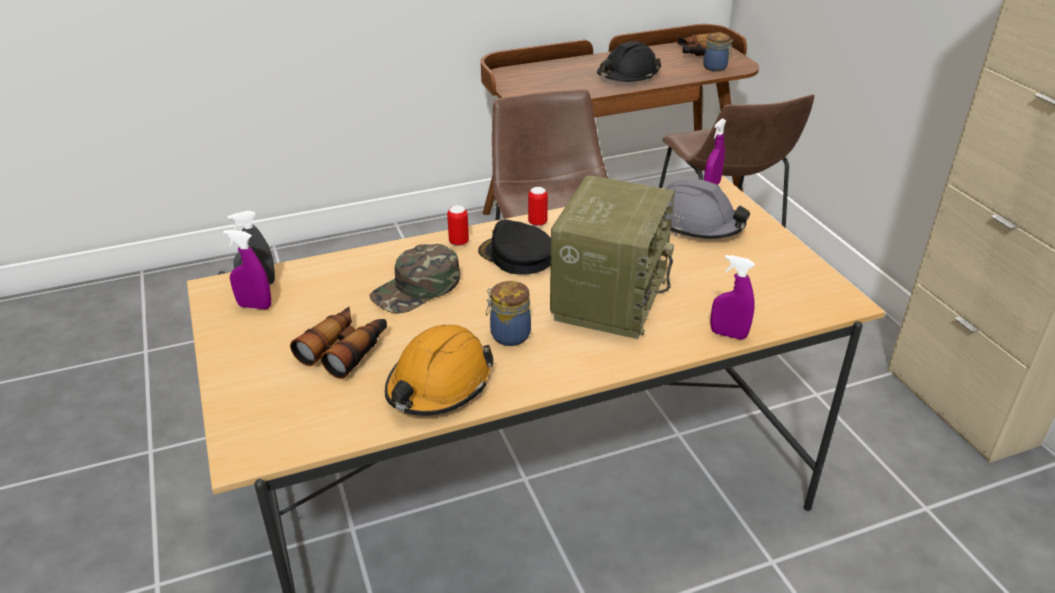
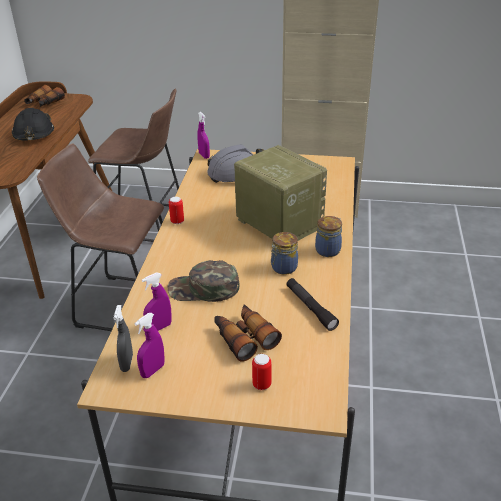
camera: 60 degrees left, 0 degrees up
(417, 289) = (203, 289): green cap -> green cap turned 105 degrees clockwise
(439, 385) = (310, 308): orange hard hat -> black flashlight
(459, 242) = (167, 257): can -> can (262, 384)
(517, 256) = (206, 240): black cap -> none
(716, 68) = (69, 106): jar -> jar (328, 250)
(728, 334) = (339, 201): purple spray bottle -> purple spray bottle (159, 328)

